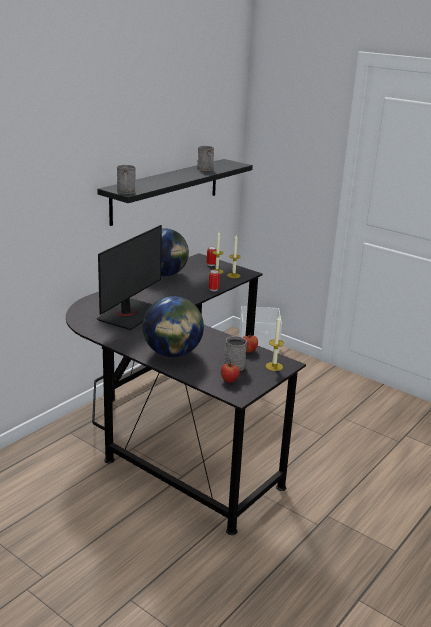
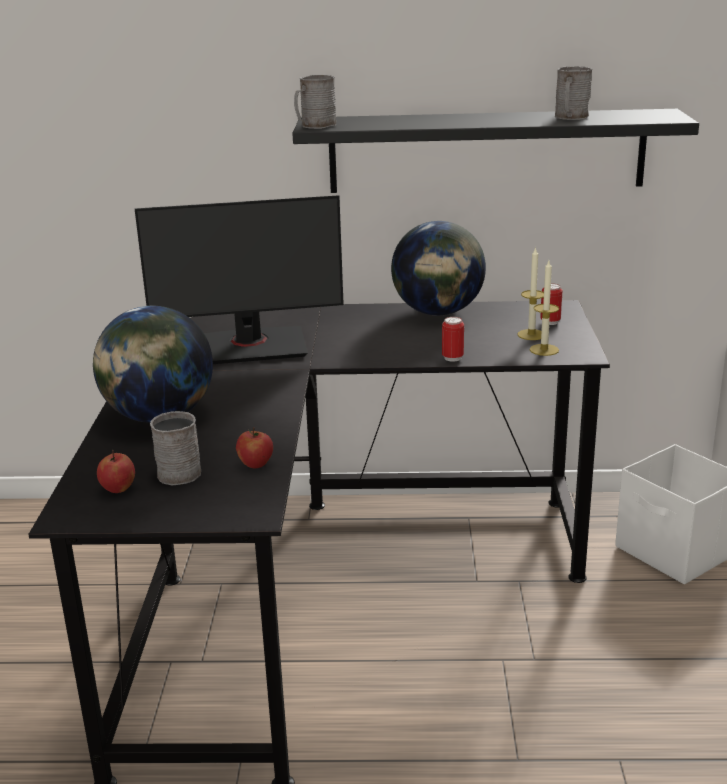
camera: 55 degrees right, 0 degrees up
(274, 366) = (224, 506): candle -> none

